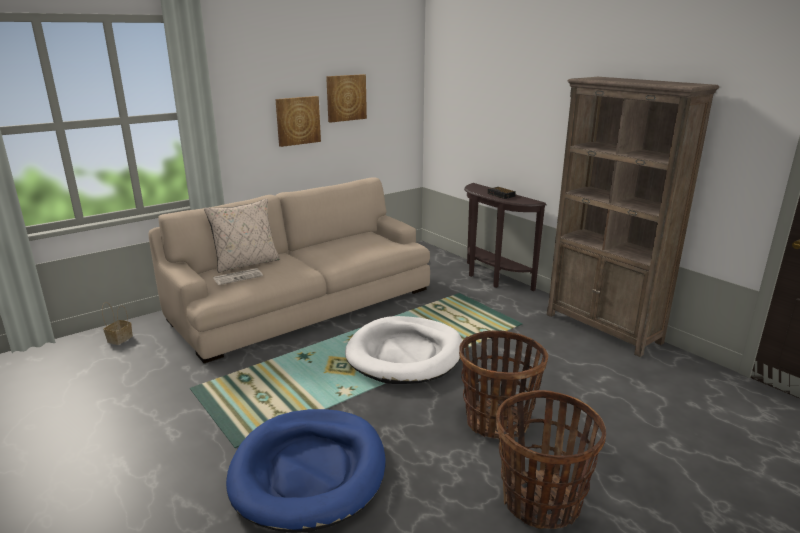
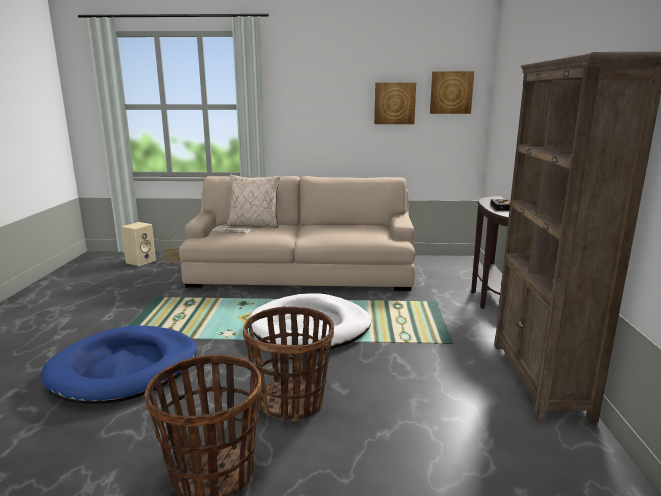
camera: 40 degrees right, 5 degrees down
(72, 354) = (141, 261): none -> beige speaker
(297, 120) = (343, 120): picture -> picture (451, 92)

